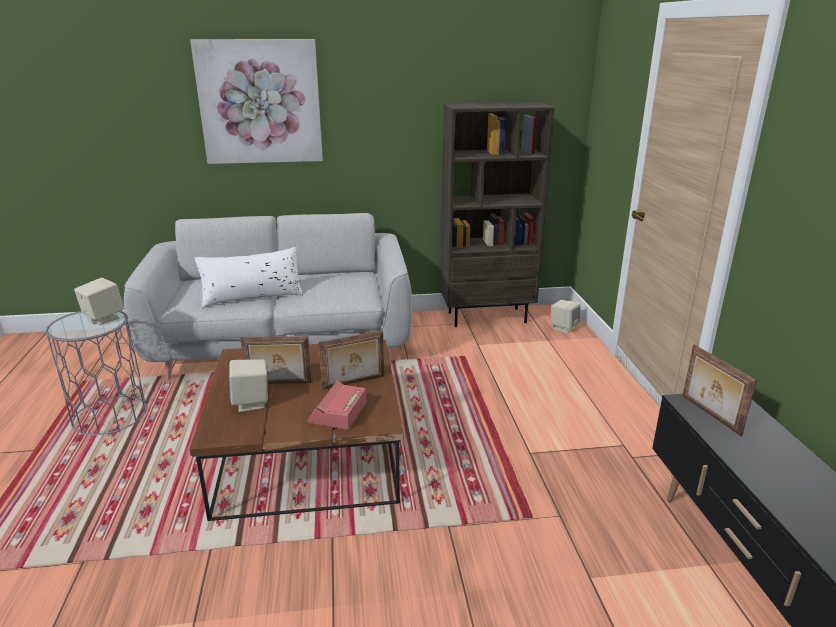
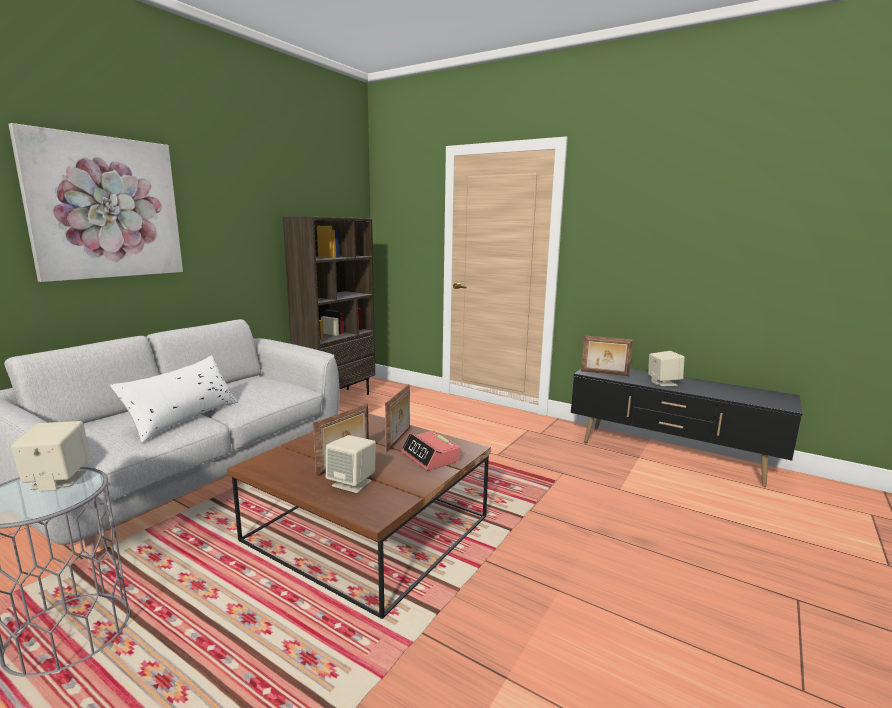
camera: 50 degrees left, 10 degrees down
(563, 328) = (396, 389): beige speaker -> beige speaker (663, 382)

